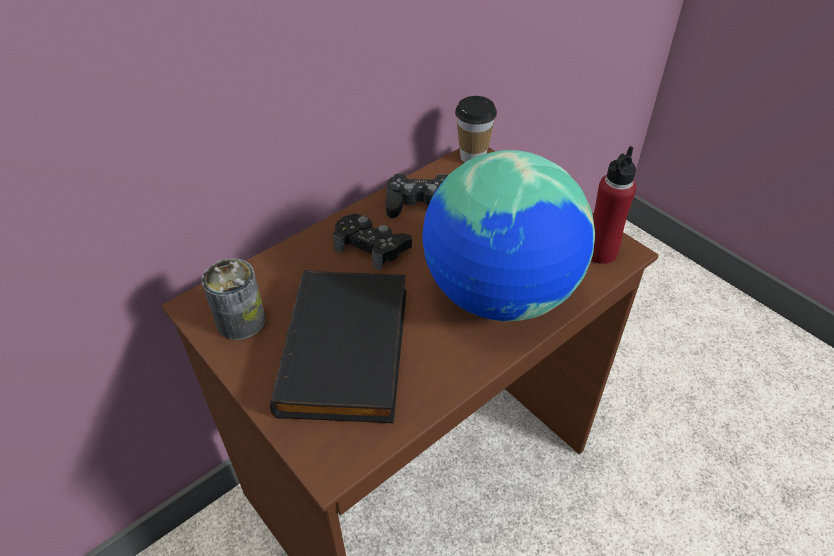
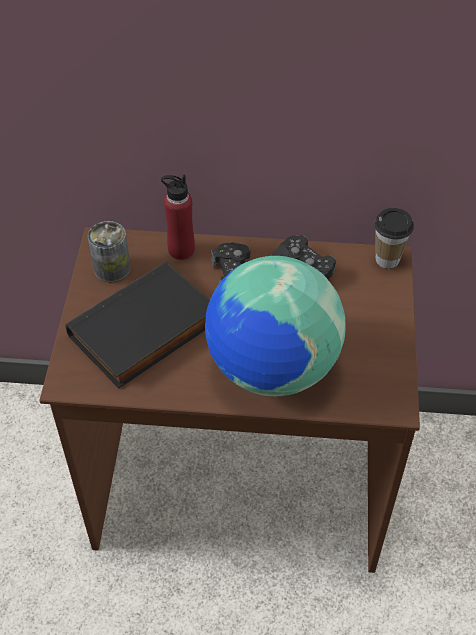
camera: 45 degrees right, 5 degrees up
(600, 252) = (377, 393): red bottle -> red bottle (181, 250)

